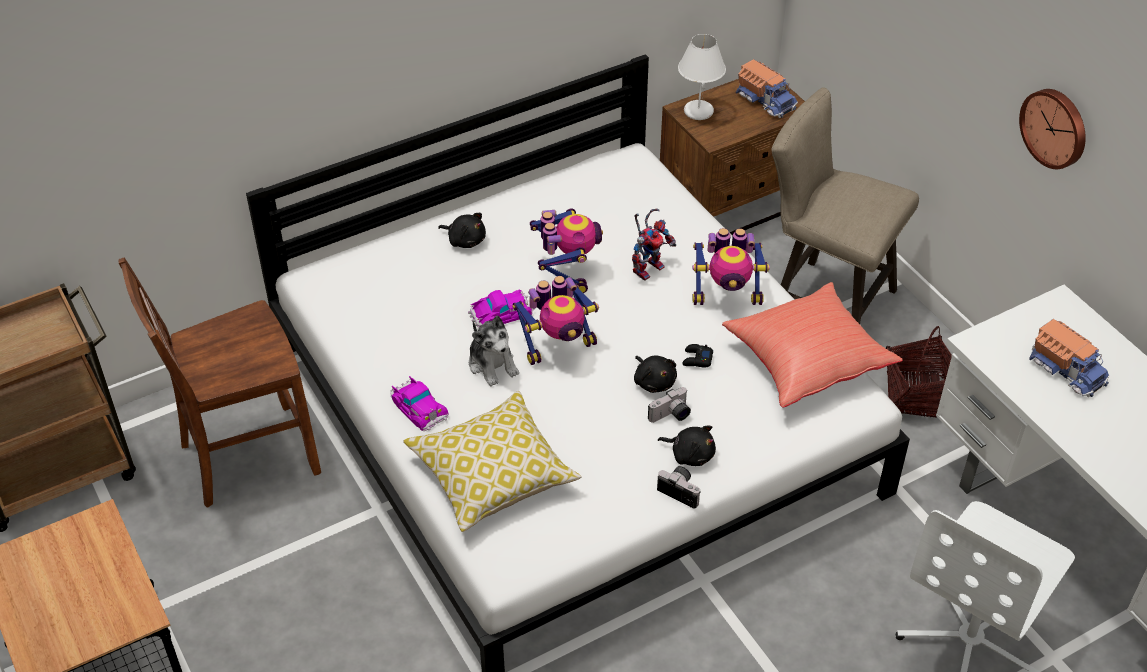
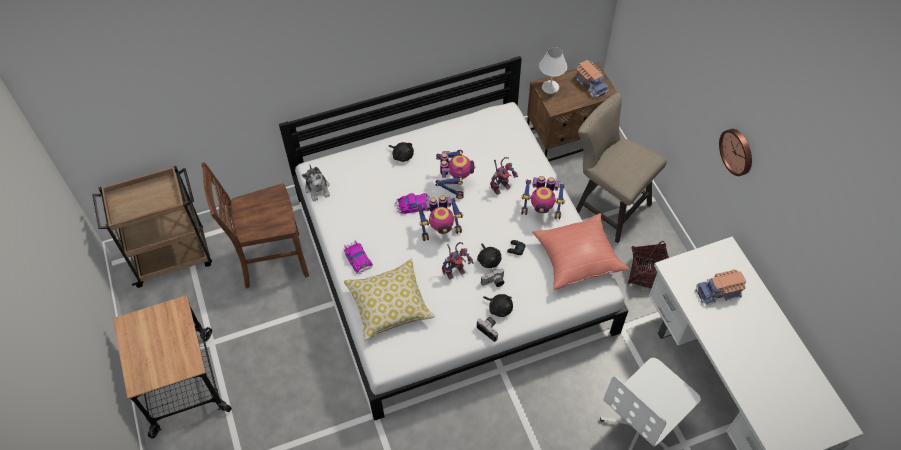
camera: 10 degrees right, 10 degrees up
(492, 364) = (402, 237): plush toy -> plush toy (317, 188)
(599, 404) = (456, 270): none -> toy robot
(1067, 369) = (718, 292): toy truck -> toy truck turned 105 degrees clockwise

